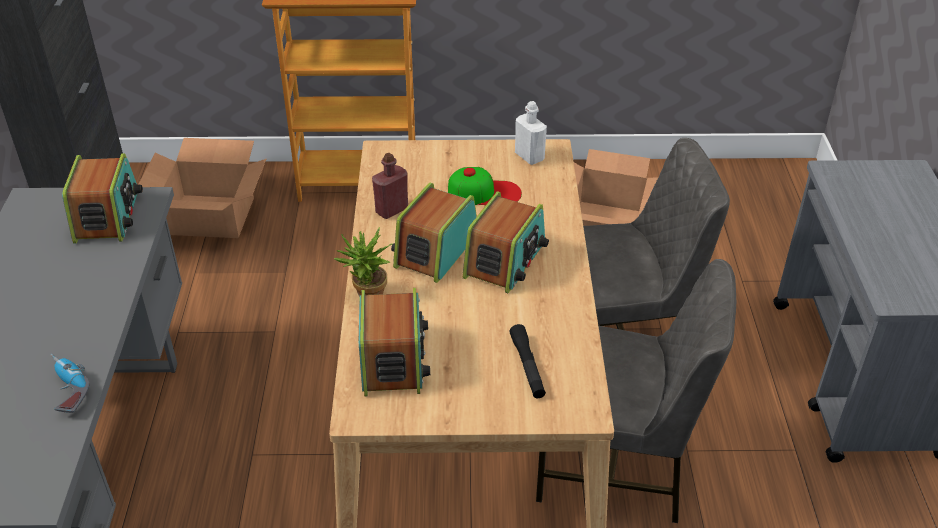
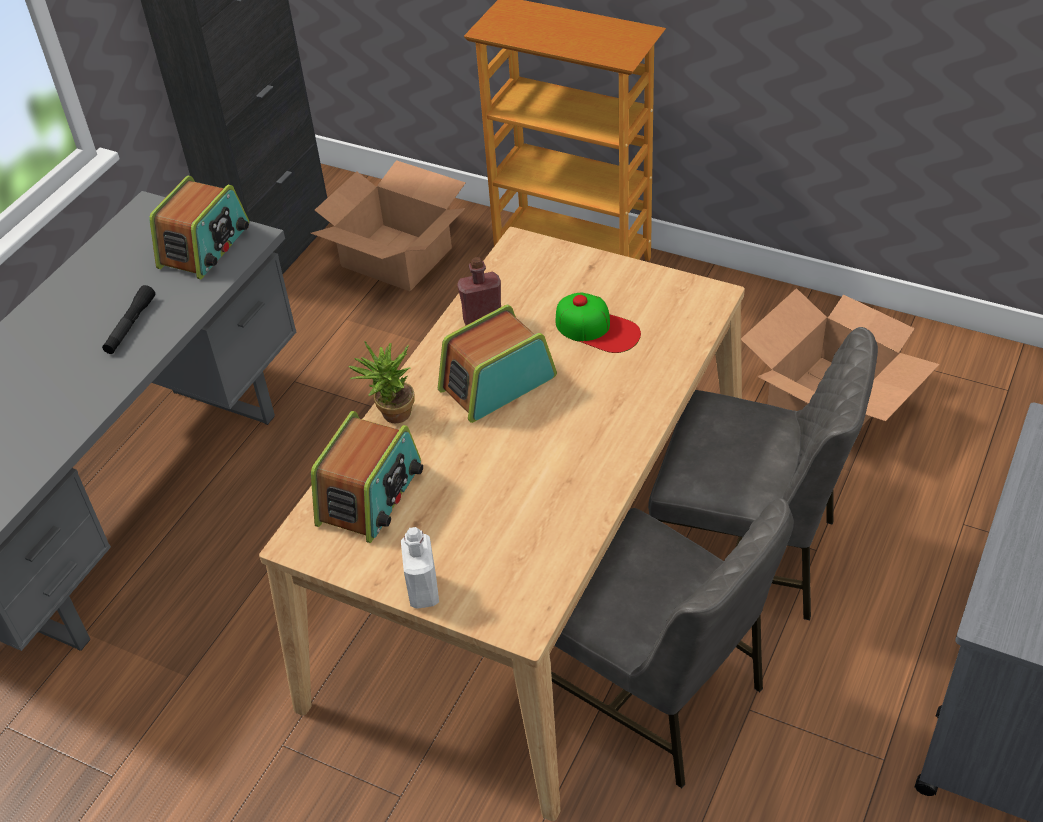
camera: 30 degrees right, 5 degrees up
(66, 389) = (63, 422): power drill -> none
(505, 260) = (563, 419): radio -> none
(527, 366) = (499, 552): black flashlight -> black flashlight (130, 325)
(529, 156) = (680, 297): white bottle -> white bottle (423, 591)

